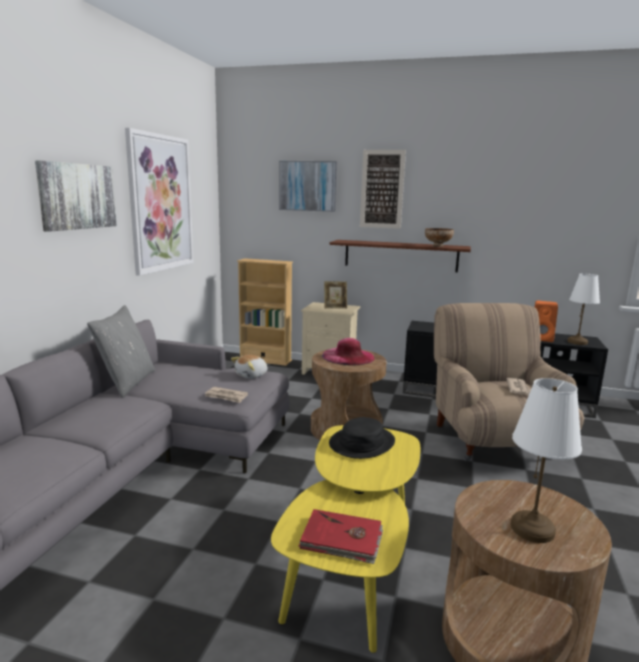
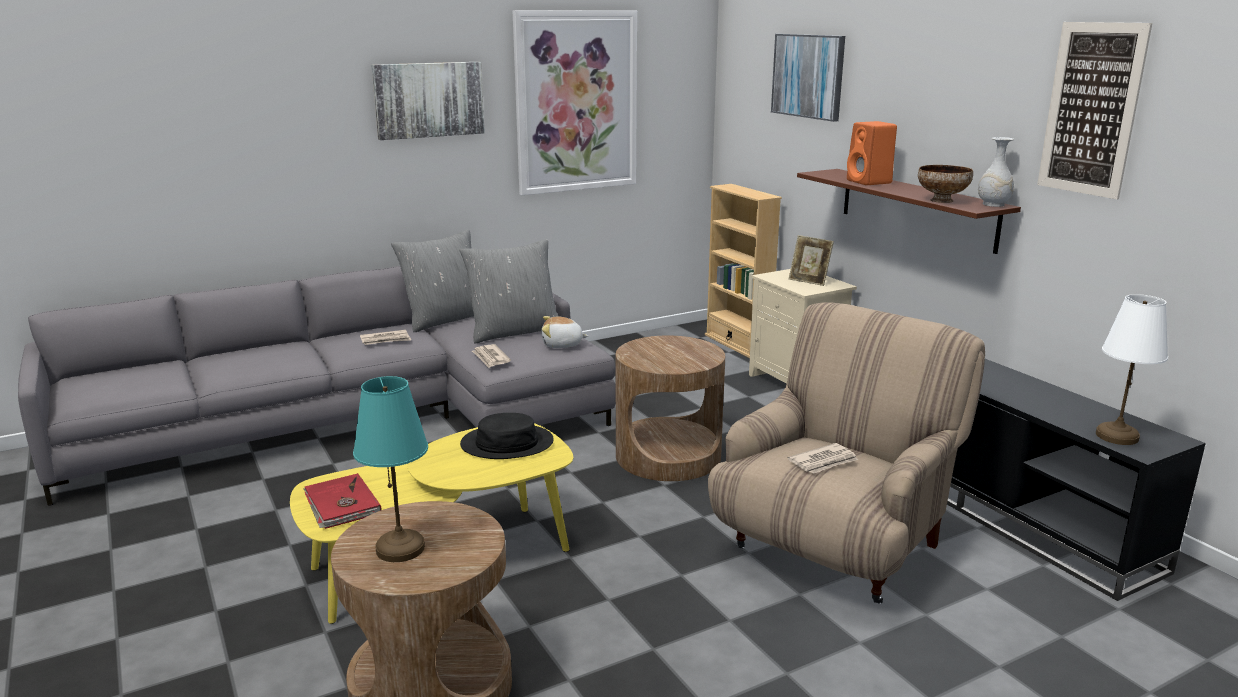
camera: 45 degrees right, 5 degrees up
(118, 409) = (385, 340): none -> newspaper
(202, 376) = (514, 332): none -> grey pillow
(348, 356) = (676, 350): pink hat -> none
(382, 189) = (899, 87): picture -> picture (1091, 109)
(460, 246) = (993, 204): none -> white vase
(532, 528) = (401, 548): white table lamp -> turquoise table lamp
(542, 338) = (1058, 411): orange speaker -> orange speaker (870, 182)

